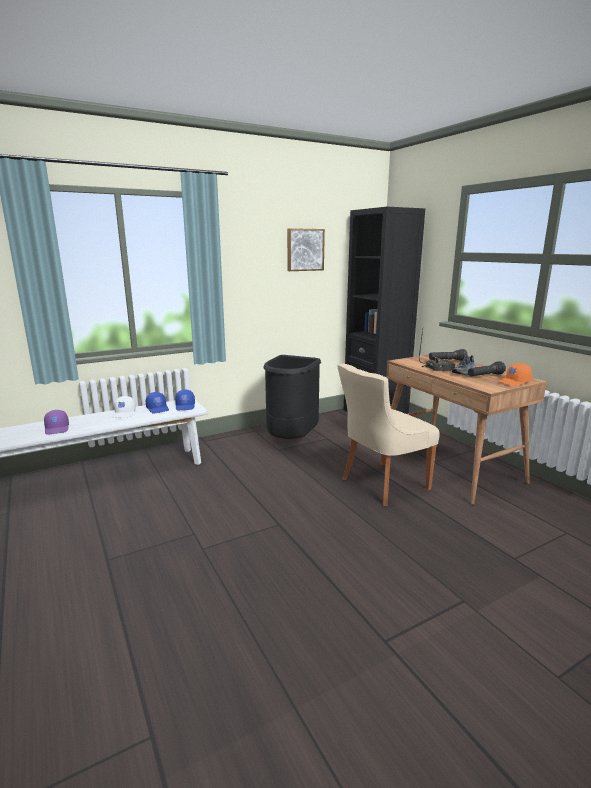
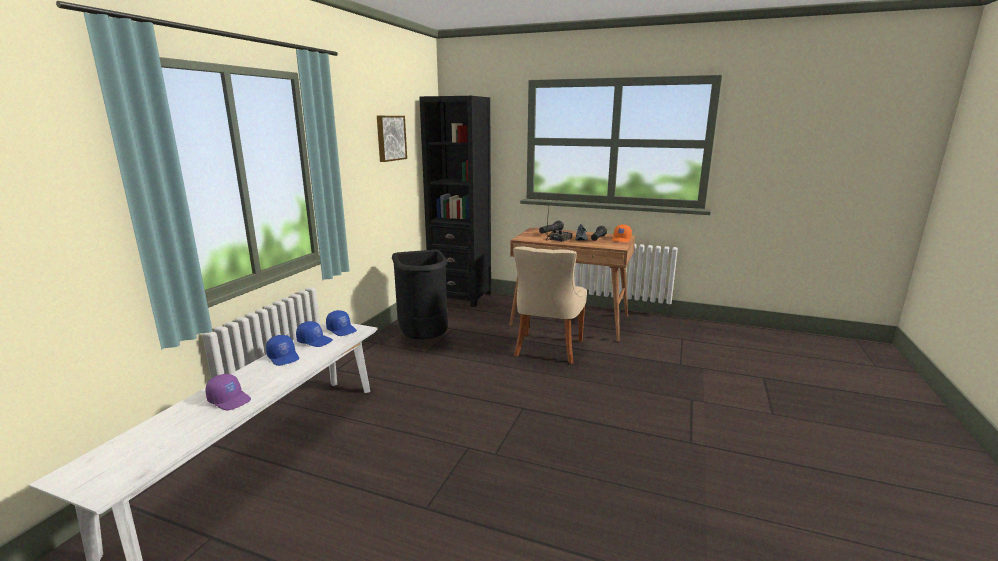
camera: 40 degrees left, 0 degrees up
(124, 413) = (284, 357): white cap -> blue cap

